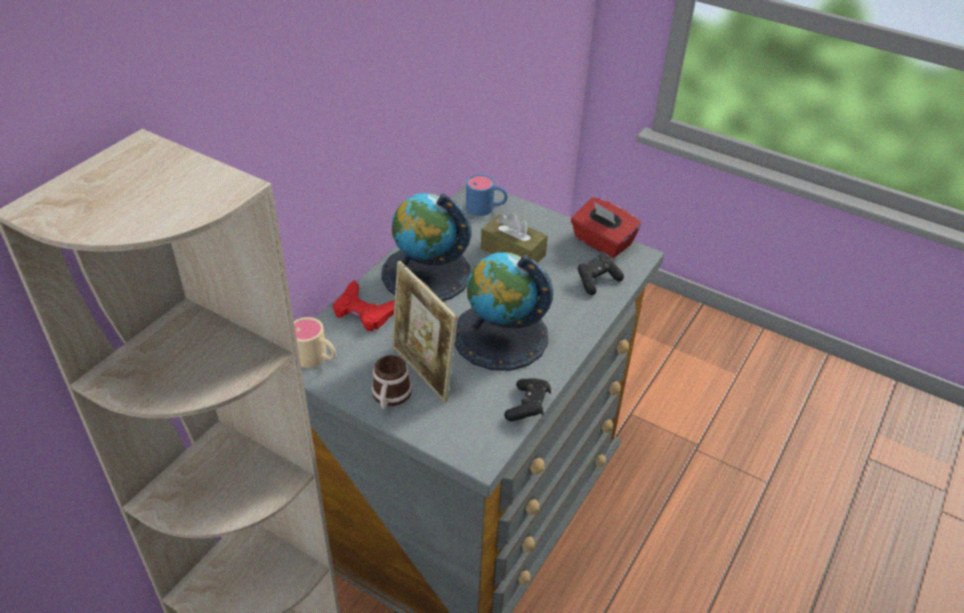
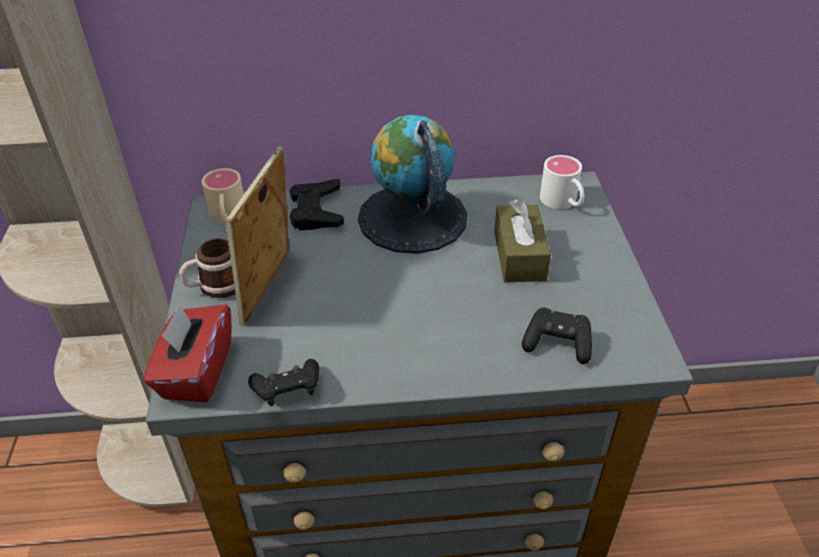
camera: 55 degrees right, 0 degrees up
(364, 311) = (316, 211): red game controller -> black game controller
(486, 208) = (563, 203): blue mug -> white mug
(500, 336) = (376, 313): globe -> none
(602, 242) = (630, 314): red tissue box -> red tissue box (196, 372)

